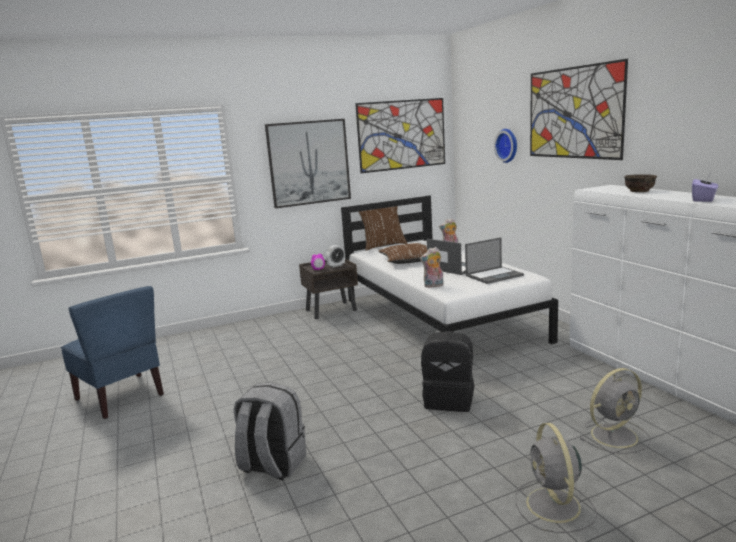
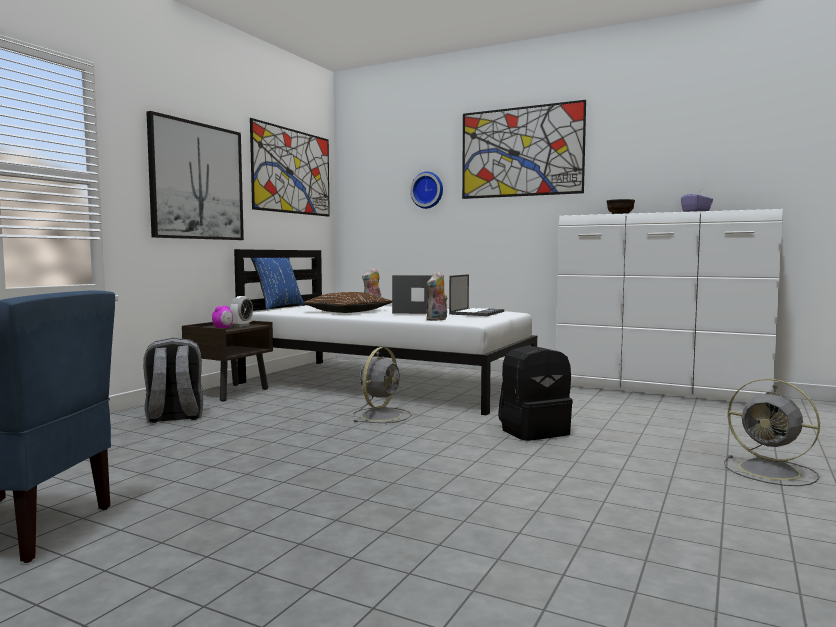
camera: 40 degrees left, 10 degrees down
(272, 465) = (464, 523): grey backpack -> grey backpack (174, 417)
(383, 246) = (278, 307): brown pillow -> blue pillow
(615, 435) = (706, 424): grey fan -> grey fan (381, 415)

